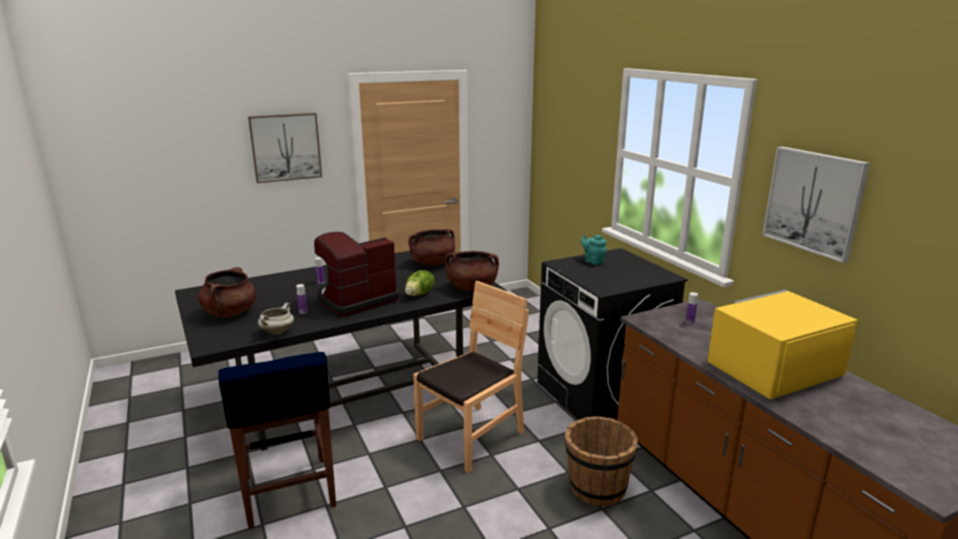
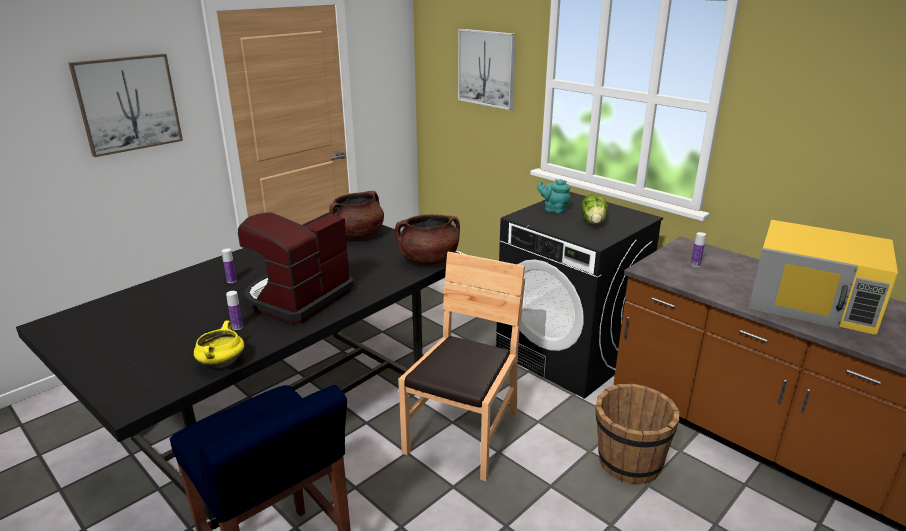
camera: 20 degrees left, 5 degrees up
(230, 312) = (130, 346): brown cooking pot -> none
(277, 331) = (221, 363): white cooking pot -> yellow cooking pot
(420, 294) = (373, 277): lettuce -> lettuce (594, 222)
(772, 367) = (813, 302): yellow microwave -> yellow microwave turned 105 degrees counterclockwise
(813, 202) = (818, 121): picture -> picture (487, 68)

